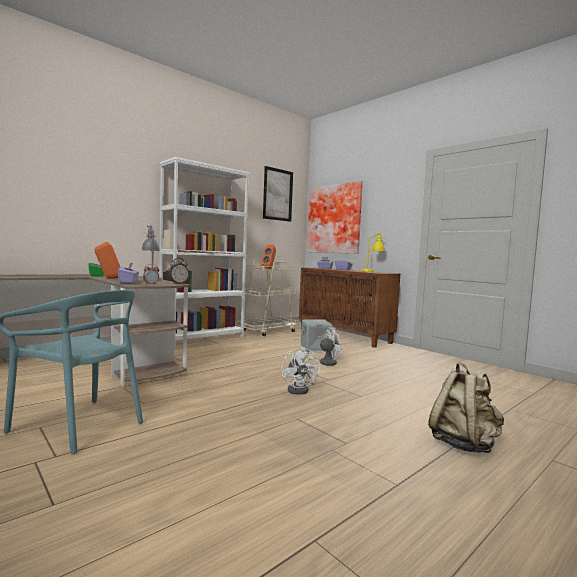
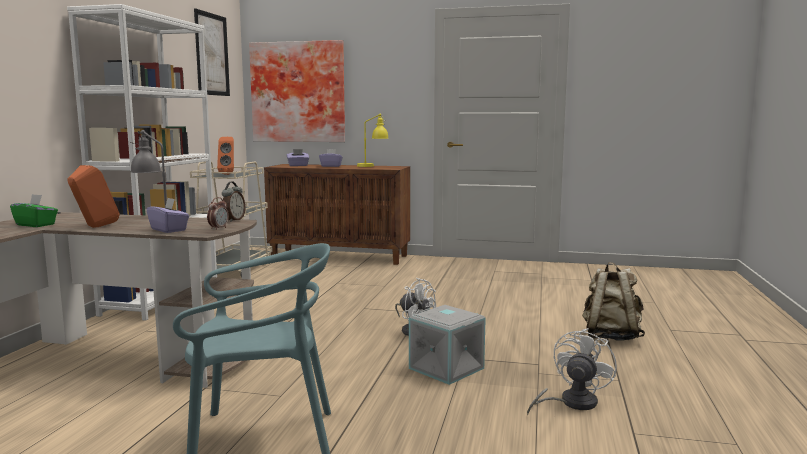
camera: 35 degrees left, 5 degrees up
(316, 347) = (337, 278): grey storage box -> grey storage box (447, 368)
(324, 362) = (380, 294): white fan -> white fan (571, 403)

